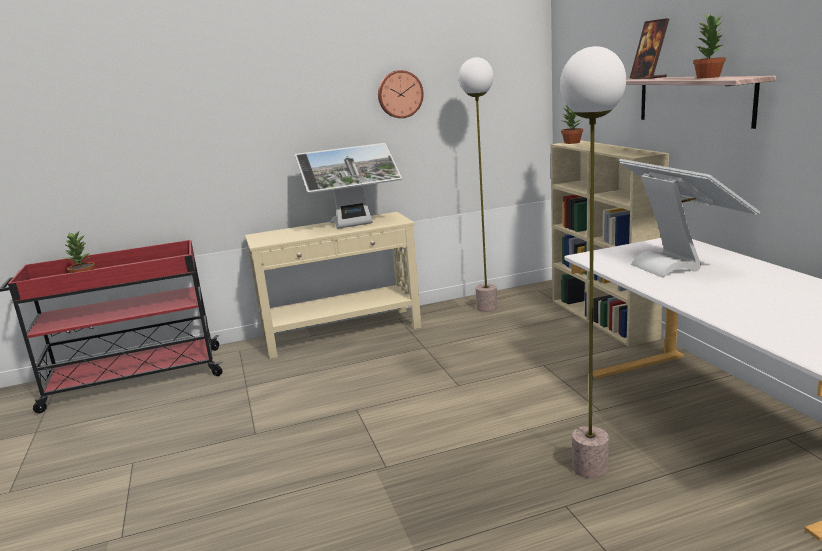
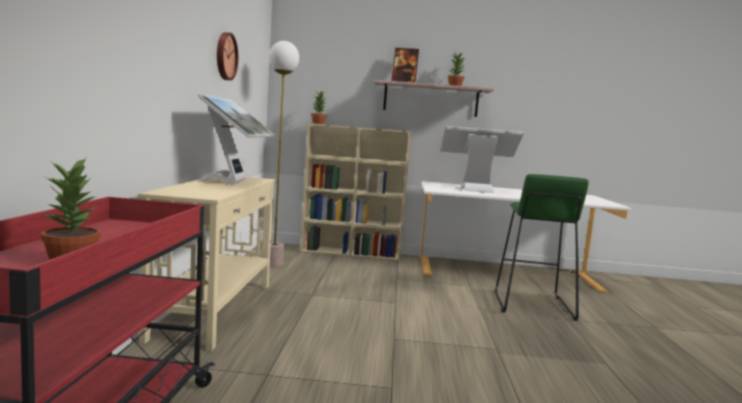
camera: 70 degrees left, 10 degrees down
(589, 467) = (531, 305): floor lamp -> green stool

